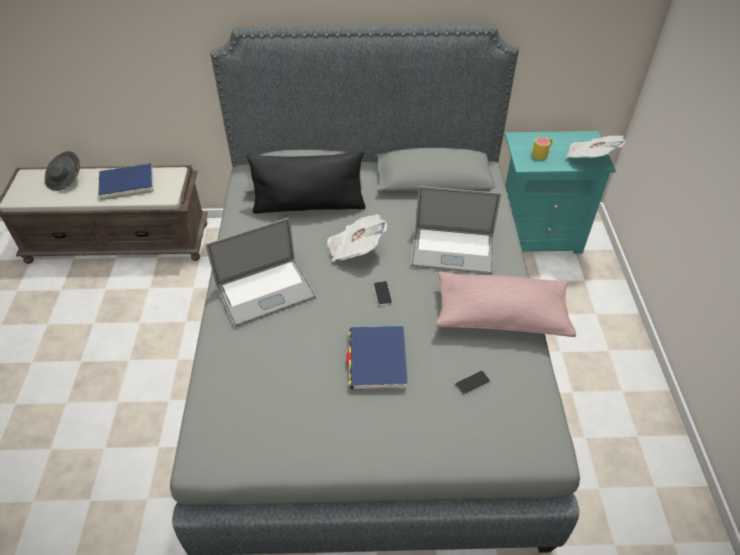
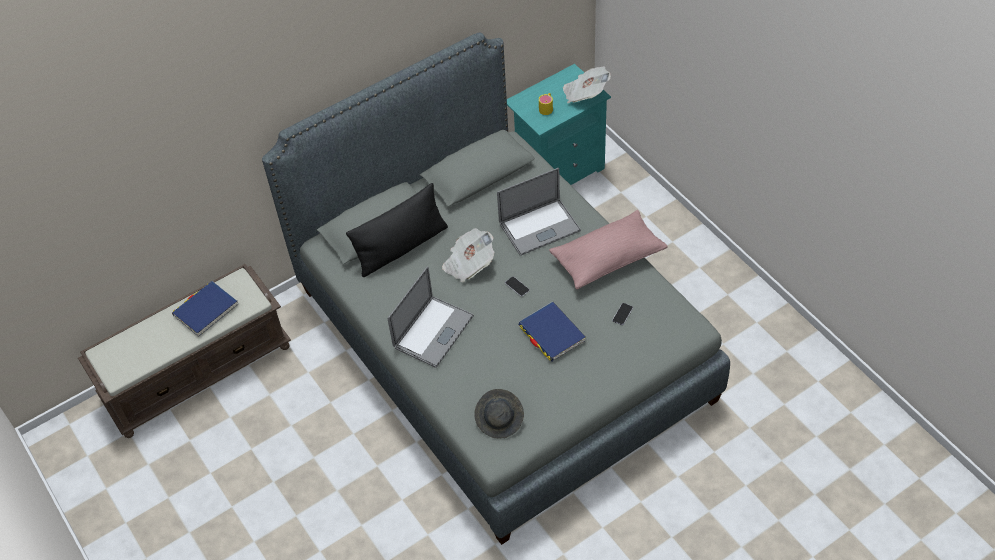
camera: 30 degrees left, 5 degrees up
(66, 179) = (143, 336): grey hat -> grey hat (500, 420)

